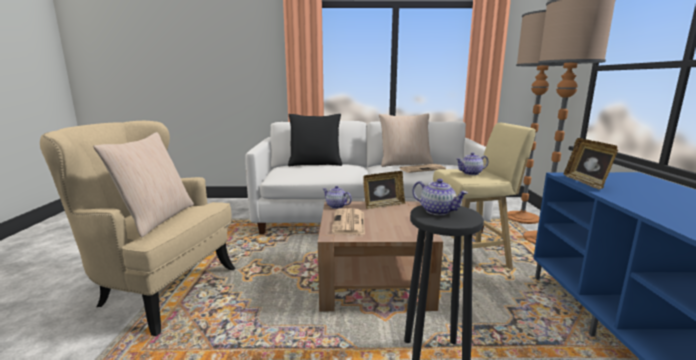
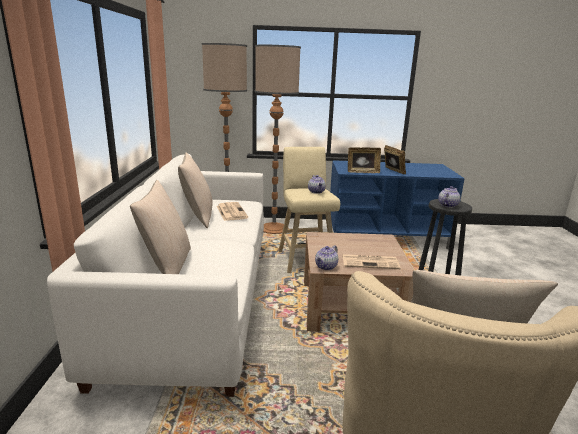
camera: 90 degrees left, 5 degrees up
(315, 164) = (167, 266): black pillow -> beige pillow
(383, 205) = (321, 246): picture frame -> picture frame (392, 171)

